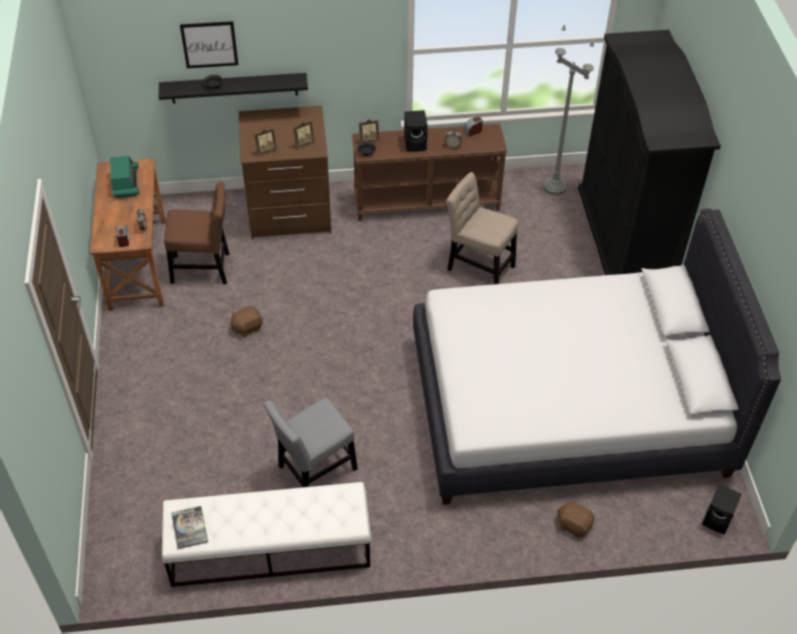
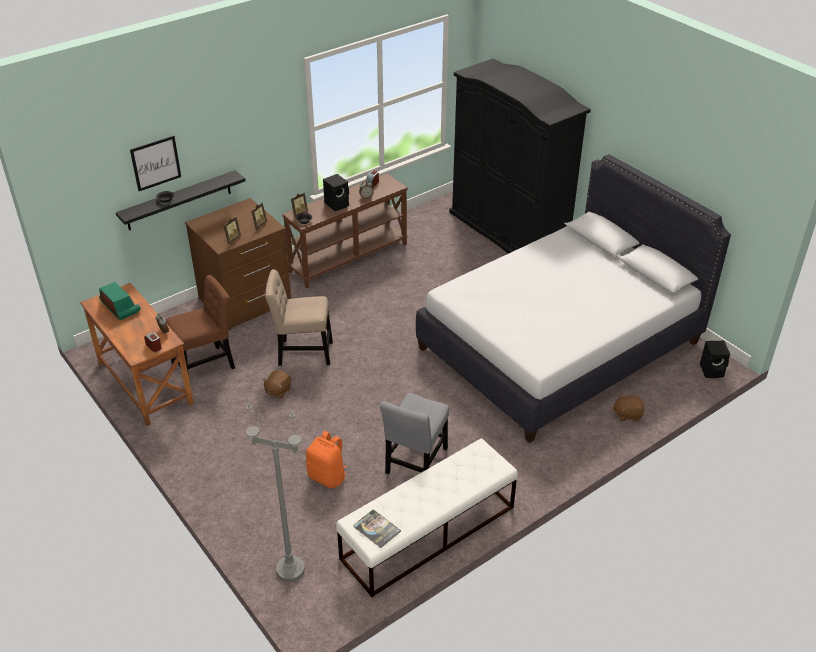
camera: 30 degrees left, 10 degrees down
(224, 443) = (327, 477): none -> orange backpack
(478, 266) = (421, 284): beige chair -> beige chair (302, 352)
(554, 187) = (432, 217): grey floor lamp -> grey floor lamp (290, 570)

